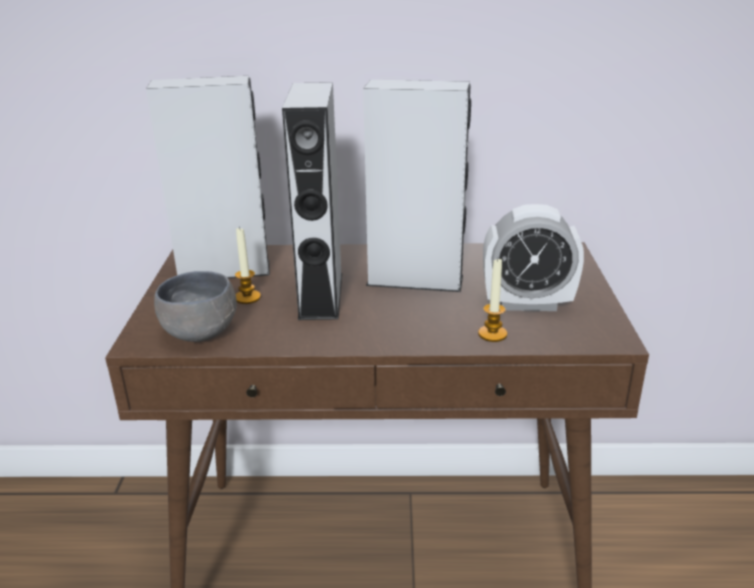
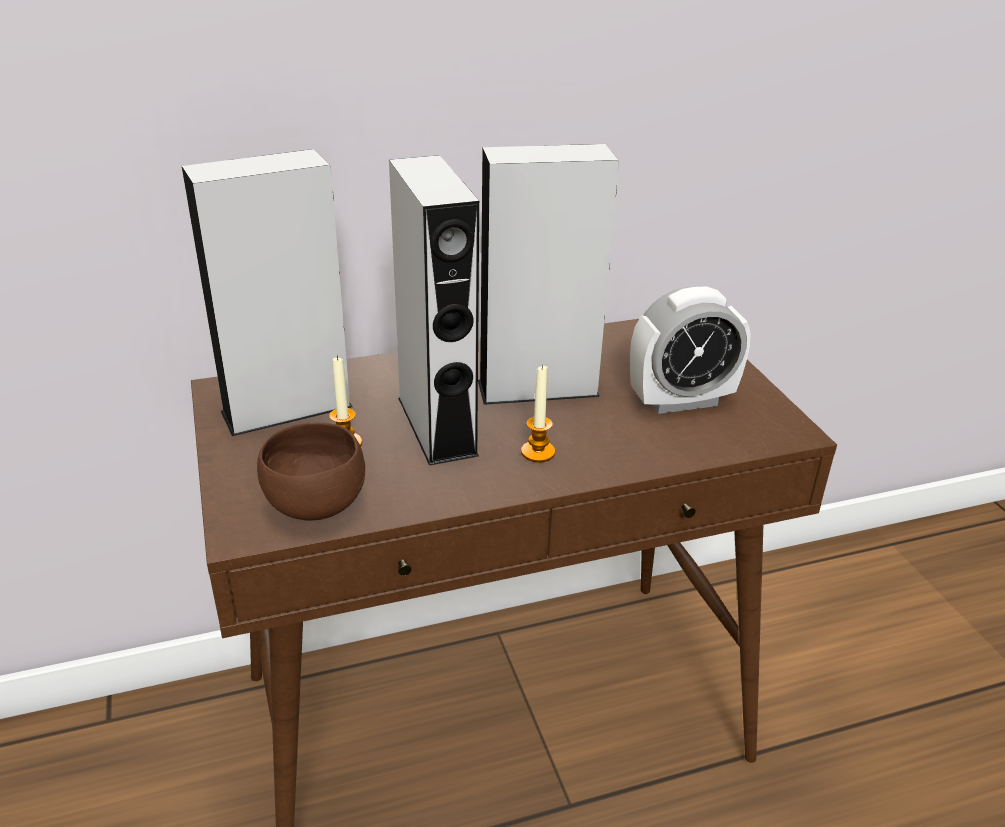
camera: 20 degrees left, 5 degrees up
(197, 333) = (311, 505): grey bowl -> brown bowl
(492, 334) = (666, 447): candle -> candle (538, 452)

